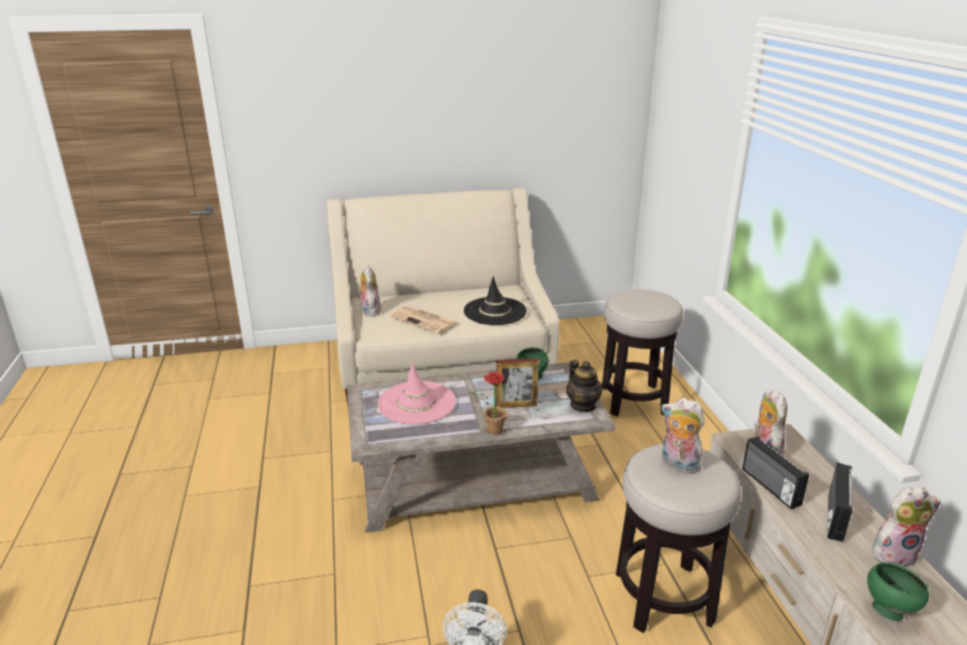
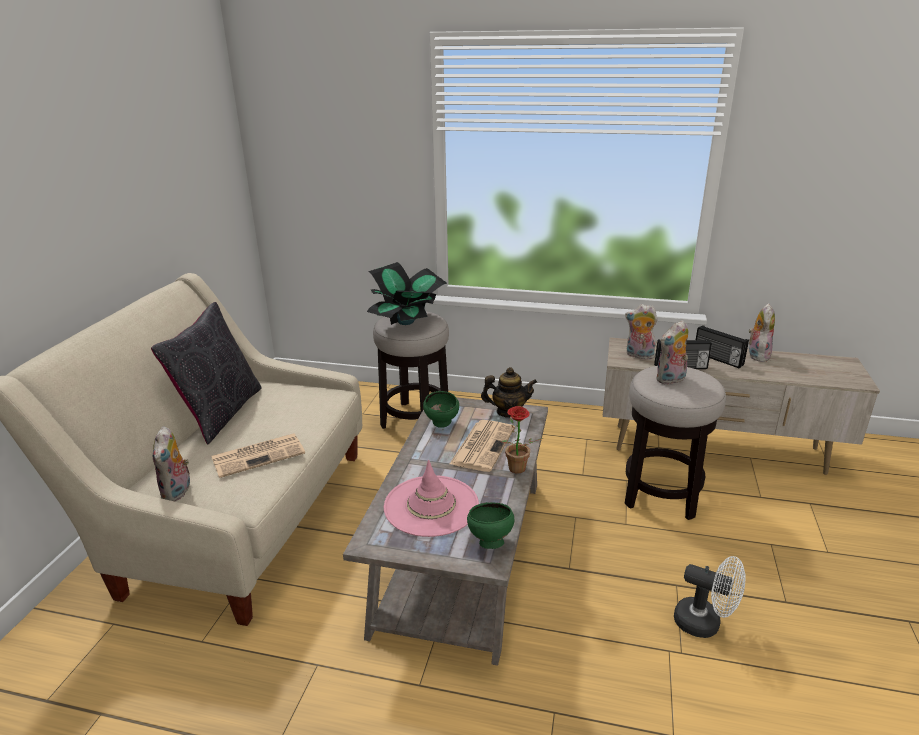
camera: 65 degrees left, 0 degrees up
(369, 311) = (178, 492): plush toy -> plush toy turned 105 degrees counterclockwise
(463, 291) = (220, 413): none -> black pillow
(495, 311) = (295, 406): black hat -> none
(516, 405) = (483, 445): picture frame -> newspaper
(638, 299) = (406, 322): none -> potted plant
(888, 610) = (807, 374): green bowl -> green bowl (489, 542)

